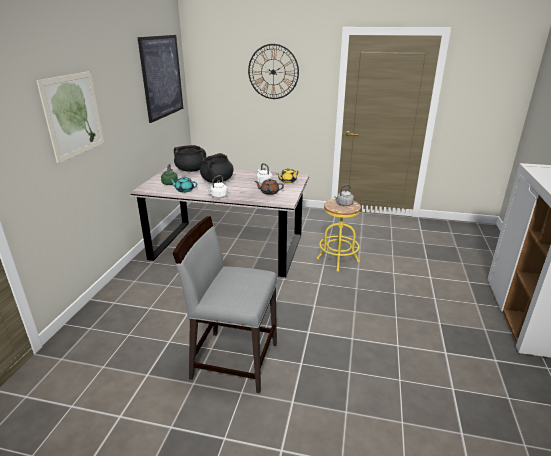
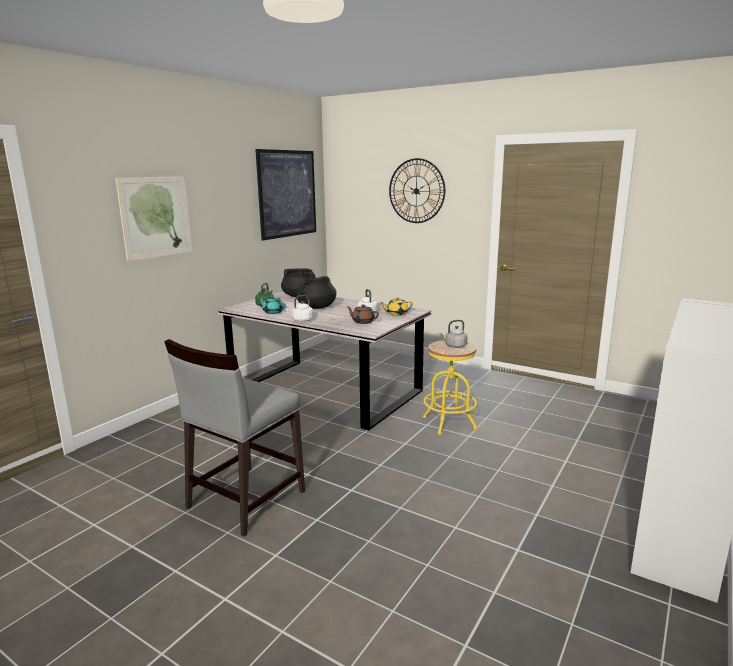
camera: 20 degrees right, 10 degrees down
(234, 359) = (245, 499): grey chair -> grey chair turned 90 degrees counterclockwise

